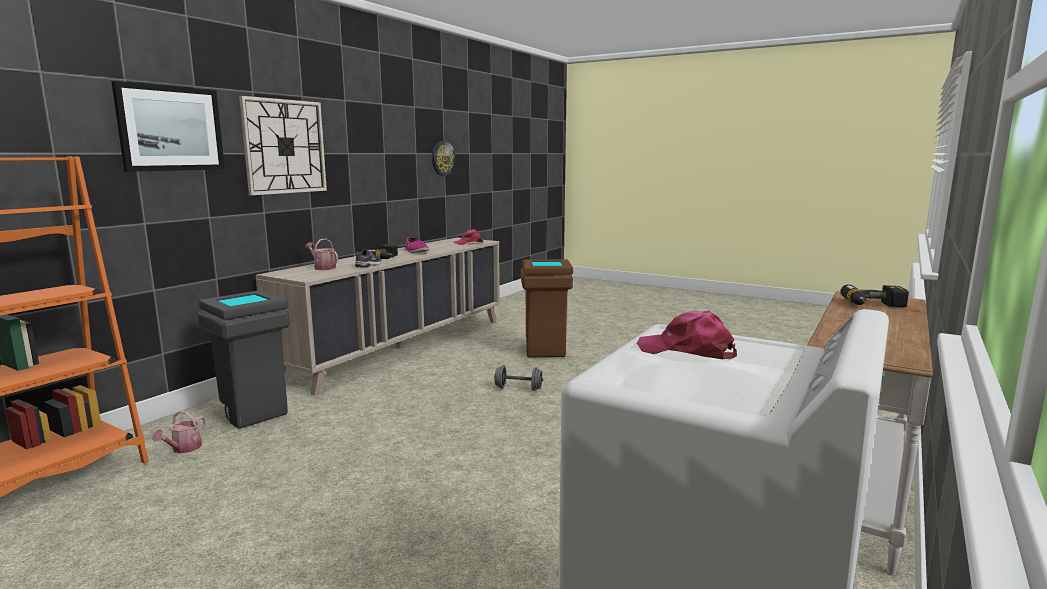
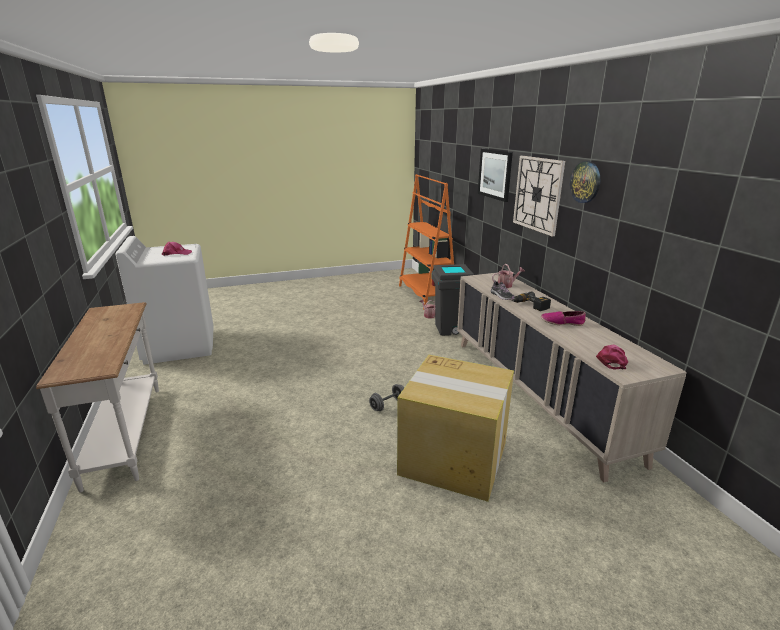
camera: 130 degrees right, 10 degrees up
(442, 158) = (708, 252): wall clock -> wall clock (585, 182)
(545, 351) = (455, 459): brown trash can -> cardboard box
(874, 305) = (90, 356): power drill -> none

